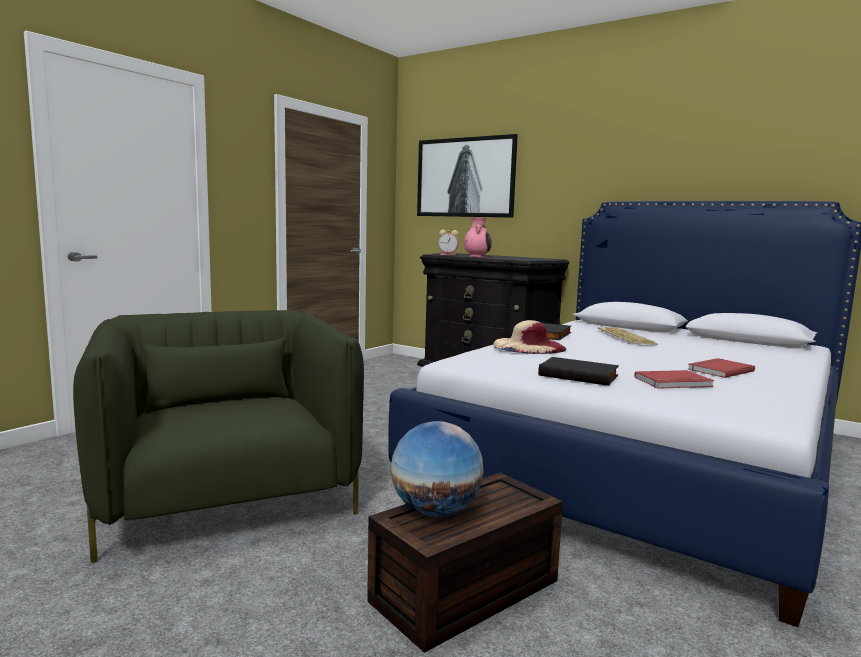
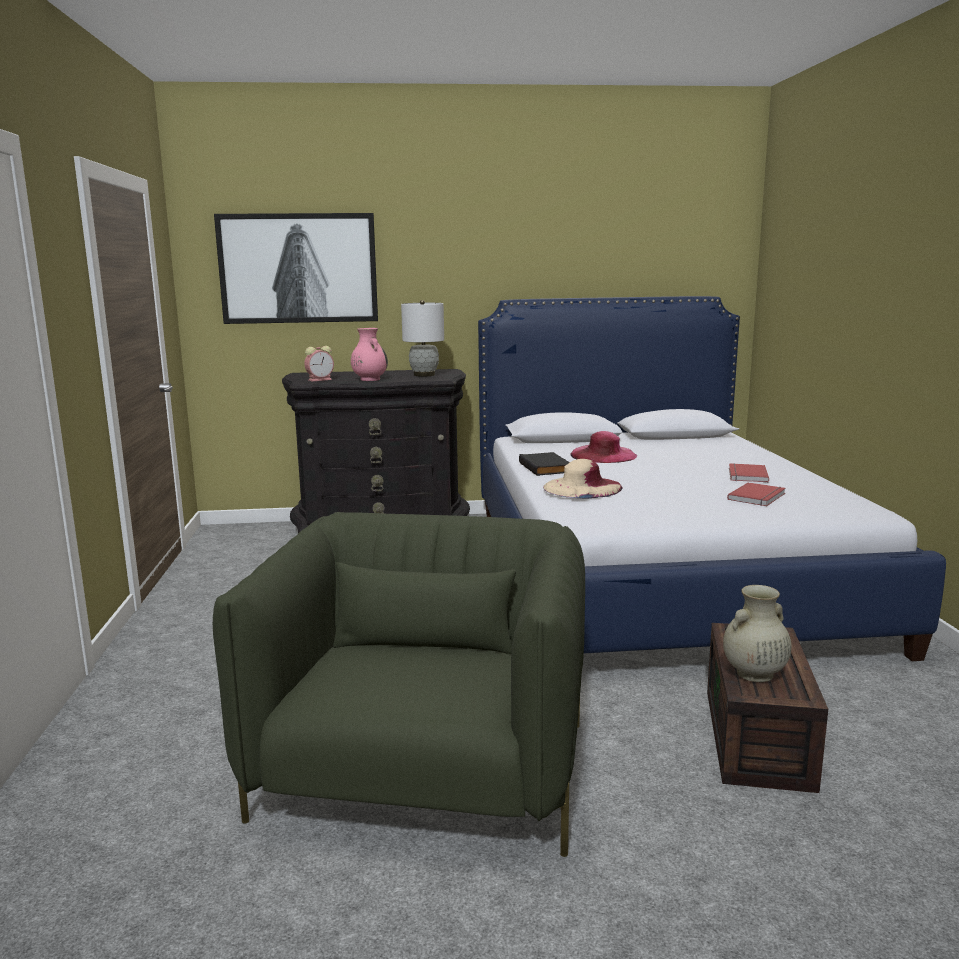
camera: 40 degrees left, 5 degrees up
(226, 500) = (425, 772): green armchair -> green armchair turned 75 degrees clockwise
(435, 511) = (753, 674): globe -> beige vase
(524, 258) = (424, 375): none -> white table lamp
(579, 375) = (697, 509): black book -> none
(624, 337) = (603, 455): keyboard -> pink hat

